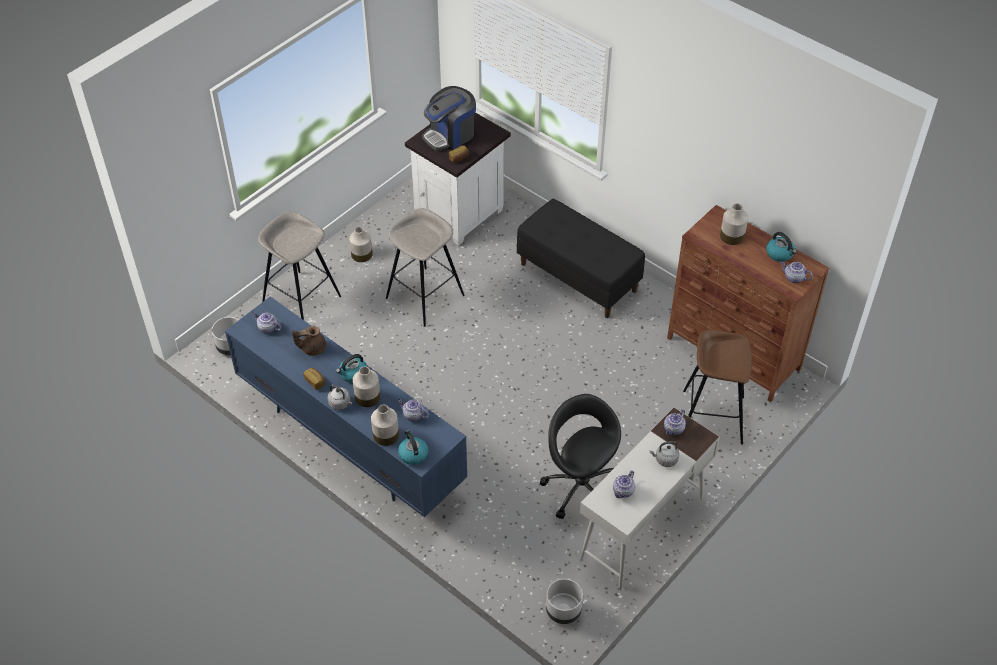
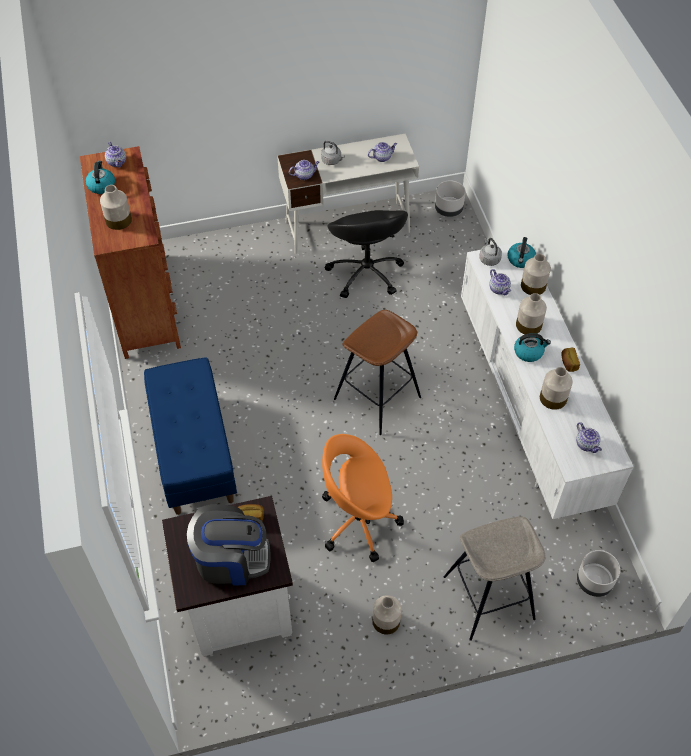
camera: 145 degrees left, 5 degrees up
(312, 348) = (553, 398): brown teapot -> beige vase
(340, 403) = (556, 331): grey kettle -> grey kettle (489, 259)
(348, 442) = (529, 411): blue cabinet -> white cabinet
(425, 297) = (357, 521): grey stool -> orange office chair
(579, 277) = (193, 452): black bench -> blue bench
(712, 416) = (217, 269): brown stool -> brown stool (377, 398)

